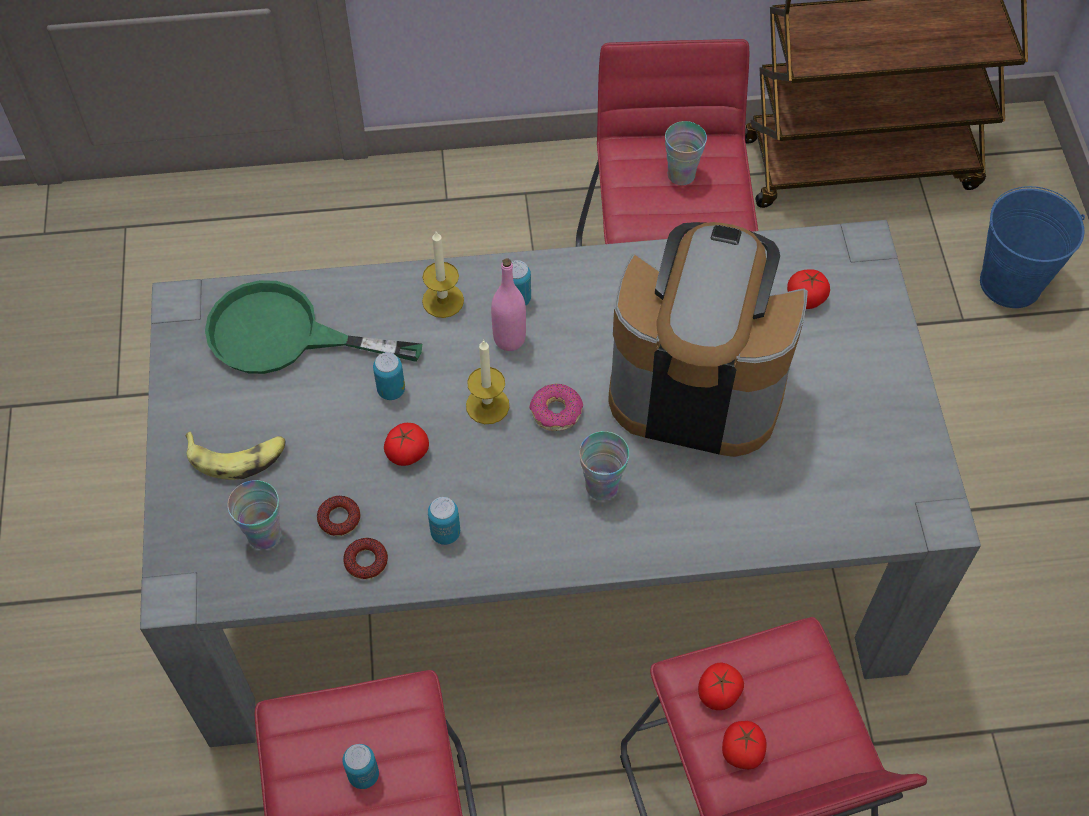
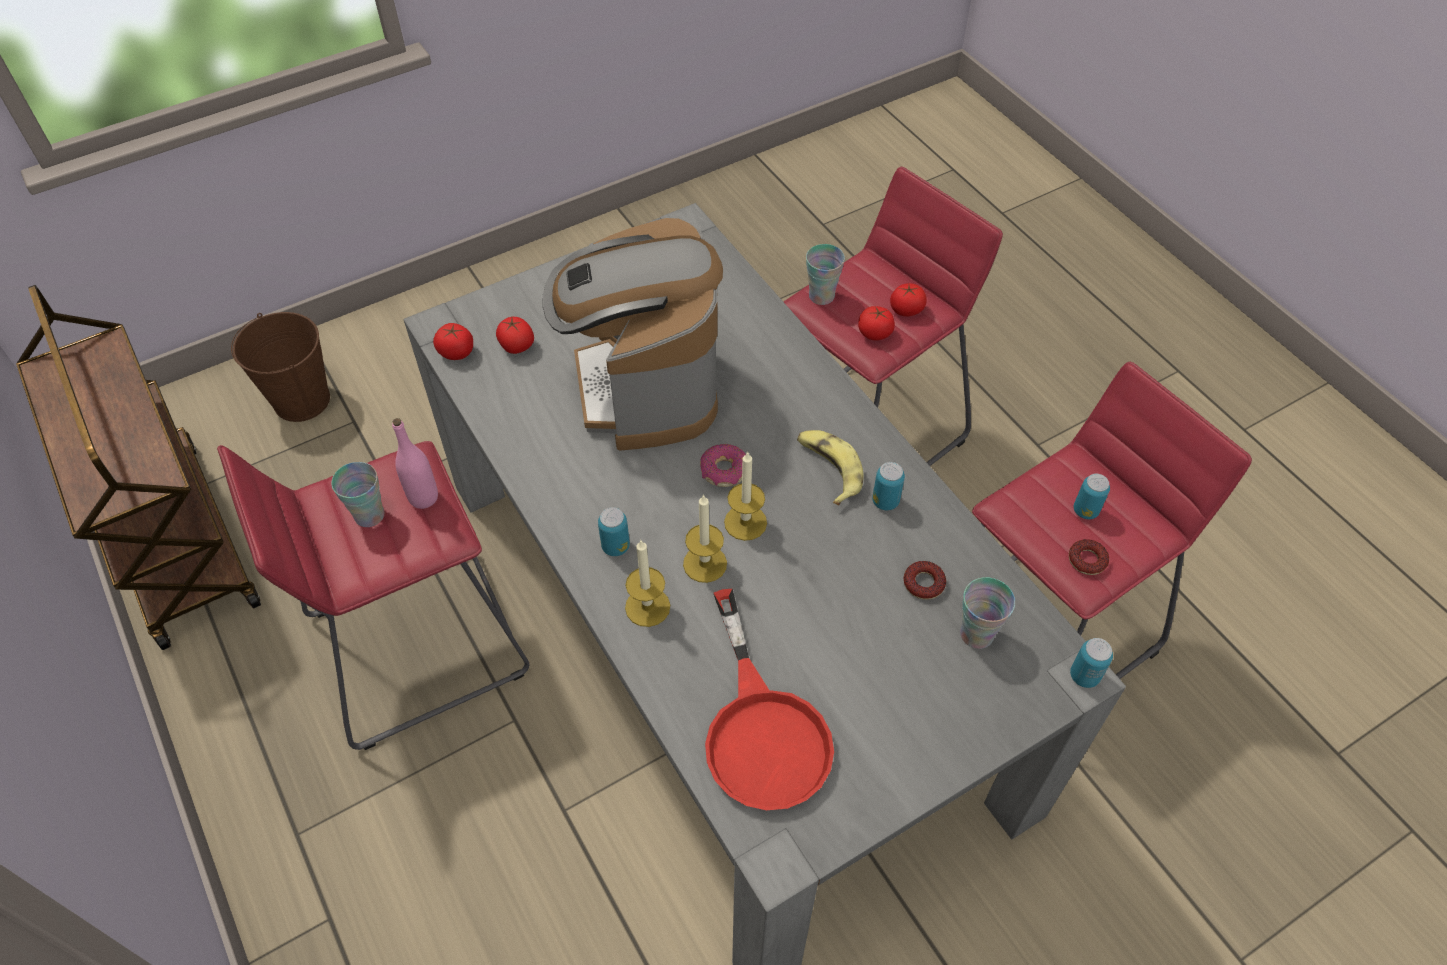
camera: 115 degrees left, 5 degrees down
(238, 456) = (917, 698): banana -> banana (828, 469)
(284, 336) = (762, 729): green frying pan -> red frying pan
(366, 561) = (947, 545): donut -> donut (1087, 560)
(391, 390) = (772, 604): can -> can (1084, 676)
(407, 453) = (829, 561): tomato -> tomato (456, 352)
(461, 357) = (705, 563): none -> candle
(509, 339) = (665, 534): pink bottle -> pink bottle (423, 497)
(602, 486) = (776, 416): cup -> cup (821, 296)
(1011, 283) = (302, 400): blue bucket -> brown bucket

